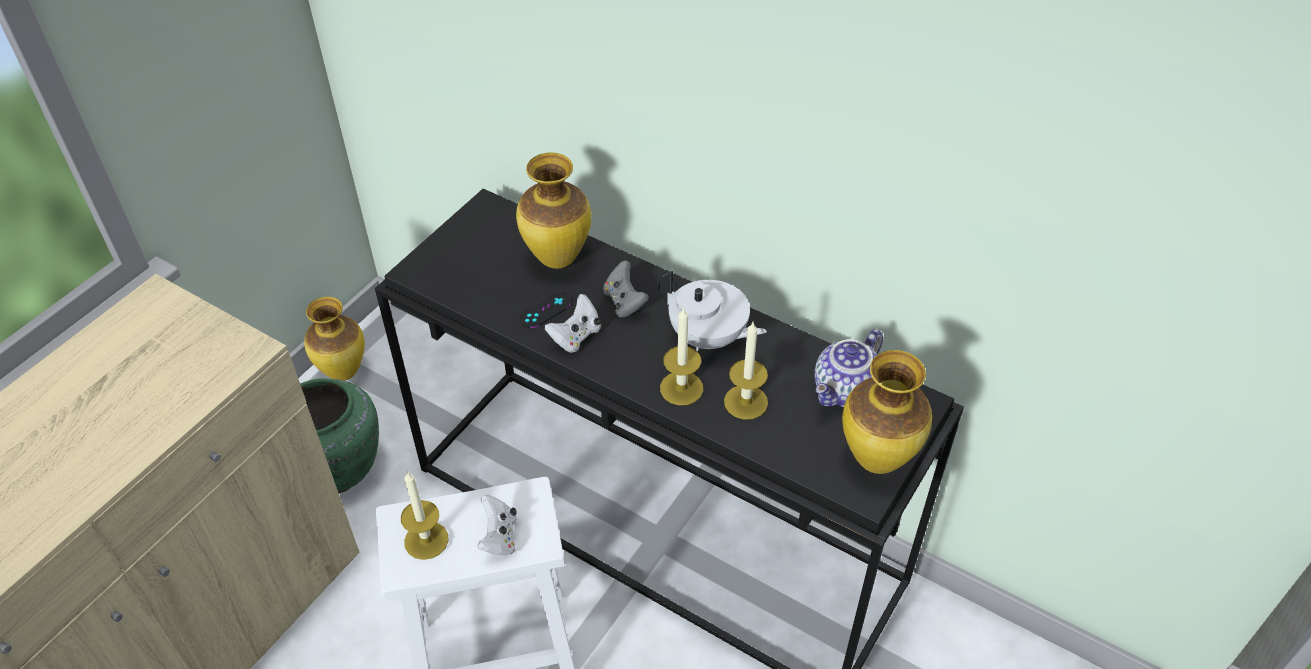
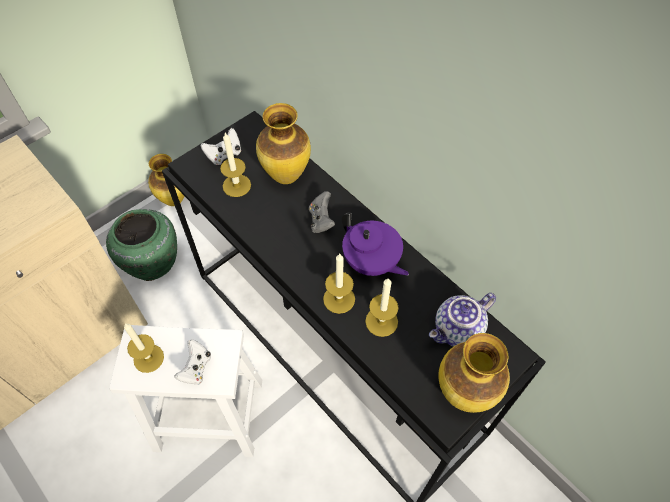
camera: 15 degrees right, 10 degrees up
(493, 283) = (236, 185): none -> candle
(545, 311) = (264, 215): black game controller -> none
(576, 336) = (279, 240): white game controller -> white game controller (224, 155)
(708, 338) = (371, 263): white teapot -> purple teapot

